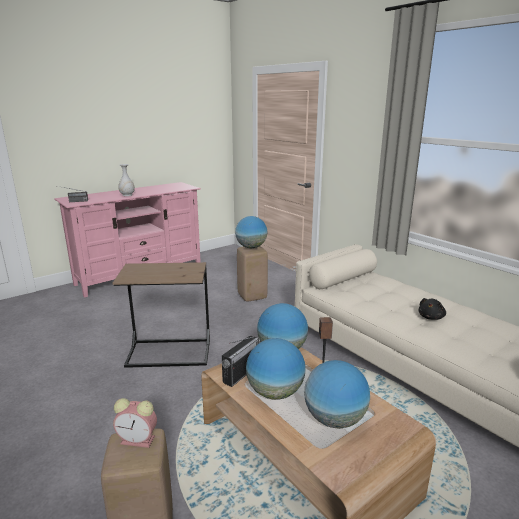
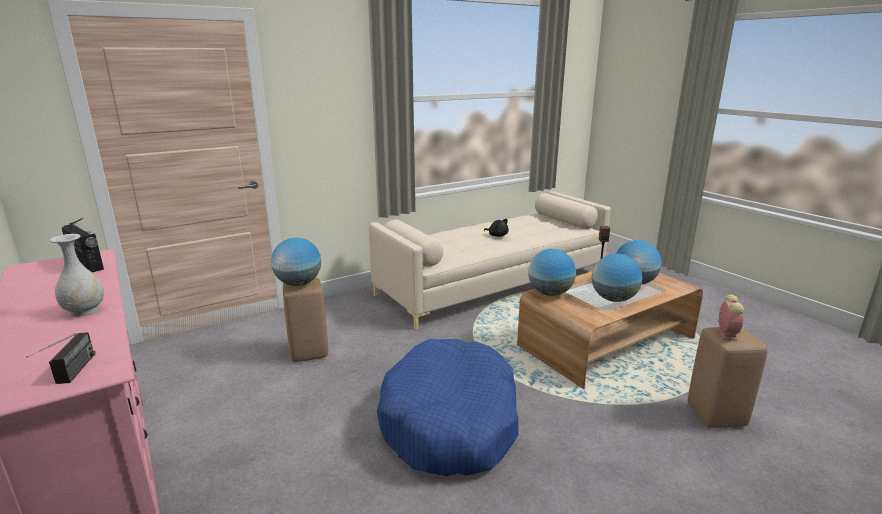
camera: 85 degrees left, 0 degrees up
(169, 353) = (451, 421): brown side table -> blue dog bed
(241, 373) = (593, 311): radio -> radio (87, 265)

